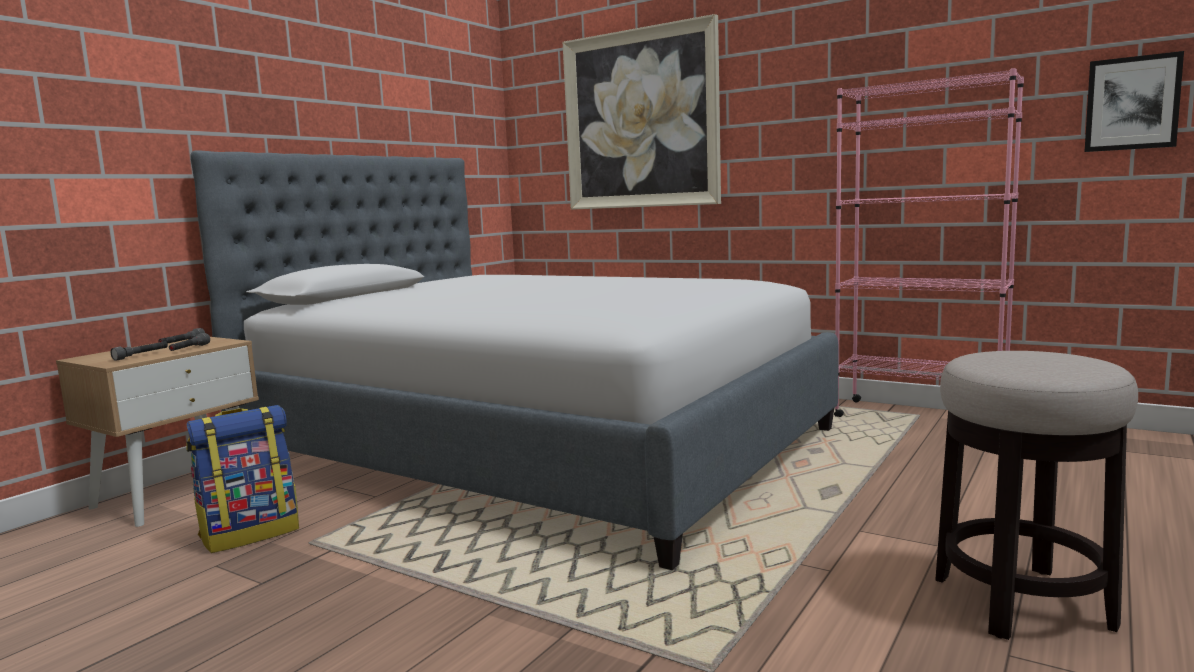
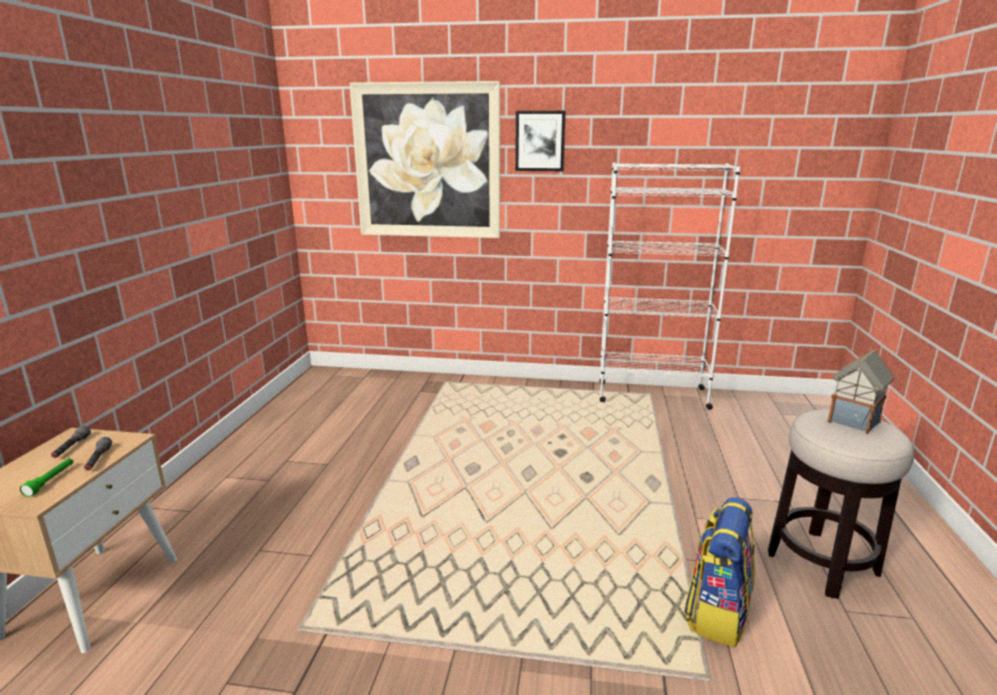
camera: 25 degrees left, 10 degrees up
(141, 355) = (51, 481): grey flashlight -> green flashlight
(251, 533) = (226, 631): backpack -> backpack (716, 612)
(536, 445) = (405, 466): bed -> none
(919, 417) = (651, 395): pink bookcase -> white bookcase
(1046, 356) = (853, 421): none -> toy house
(1132, 103) = (791, 189): picture -> picture (540, 141)

